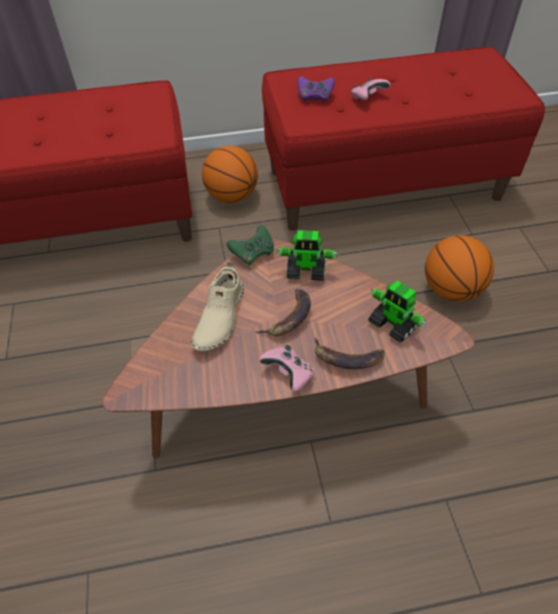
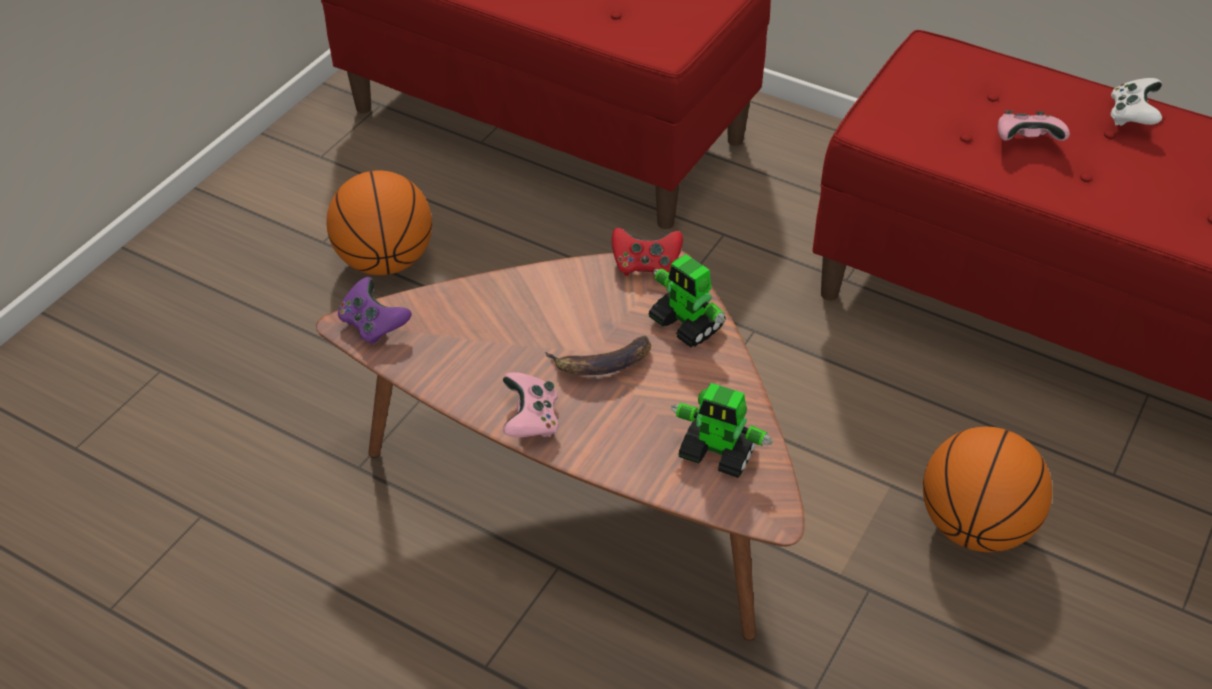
camera: 40 degrees right, 5 degrees down
(219, 318) = (524, 312): beige shoe -> none
(232, 196) = (788, 201): basketball -> basketball (385, 261)
(253, 254) = (645, 265): green game controller -> red game controller
(314, 97) = (945, 100): purple game controller -> purple game controller (373, 325)
(346, 358) = (615, 449): banana -> none
(393, 68) = (1131, 116): none -> white game controller
(393, 324) = (718, 453): toy robot -> toy robot turned 60 degrees counterclockwise

